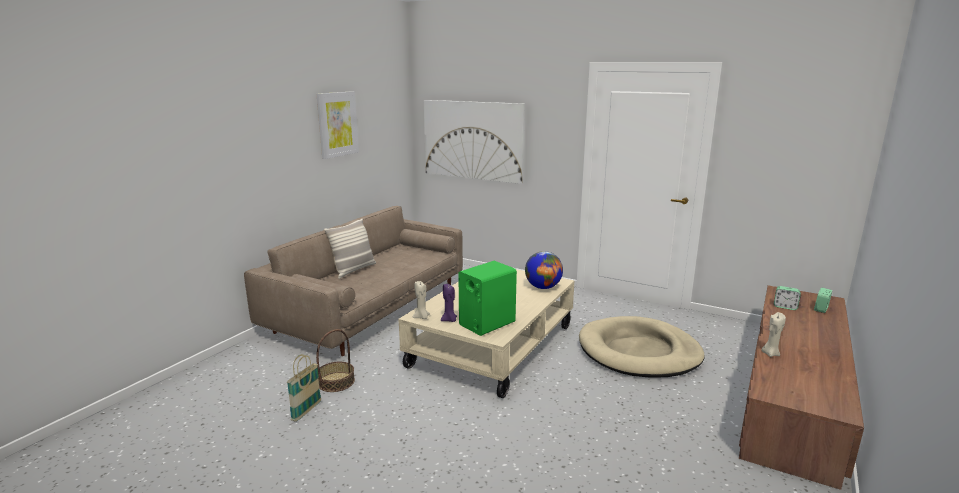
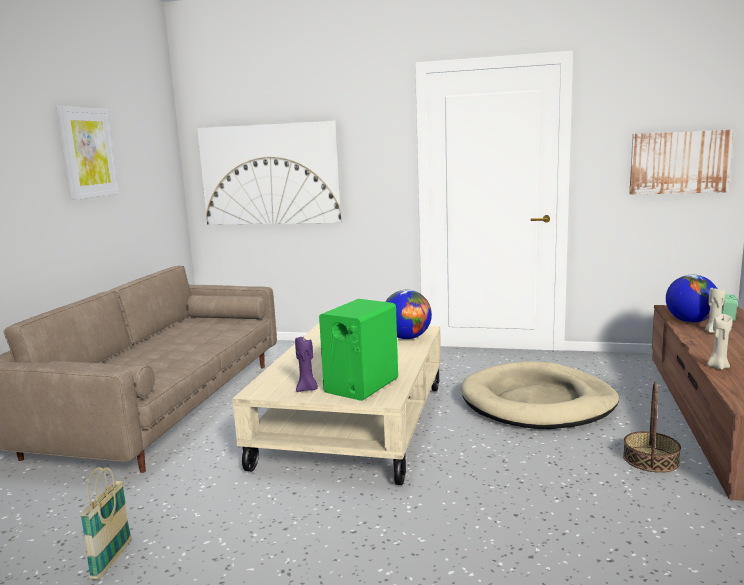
camera: 15 degrees left, 5 degrees down
(336, 382) = (145, 509): basket -> basket (650, 459)
(353, 270) = (134, 352): pillow -> none
(421, 317) = (266, 392): beige candle -> beige candle (714, 331)
(785, 307) = (690, 321): alarm clock -> globe
(807, 167) = (679, 162): none -> picture

